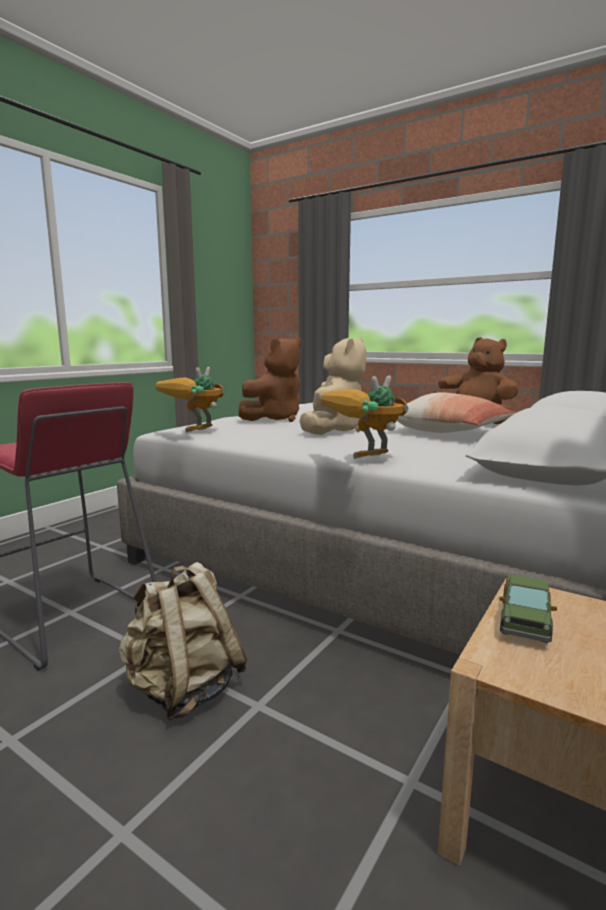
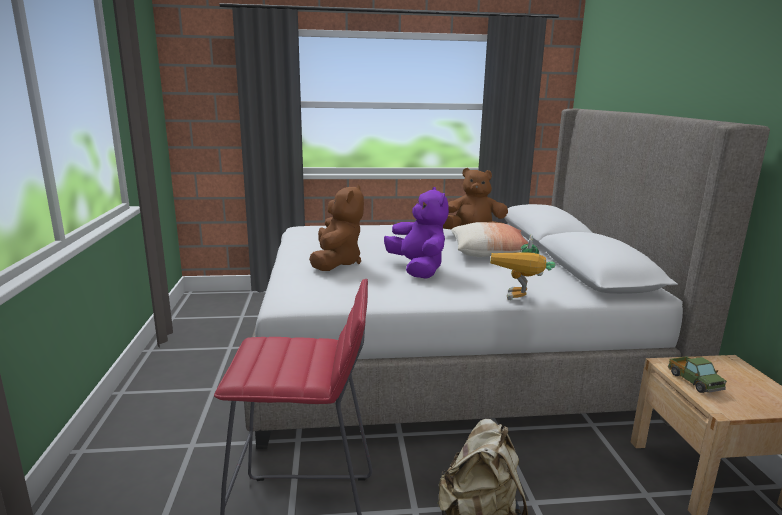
camera: 40 degrees left, 5 degrees up
(195, 434) = (328, 301): toy robot -> none
(332, 430) = (418, 269): beige plush toy -> purple plush toy

